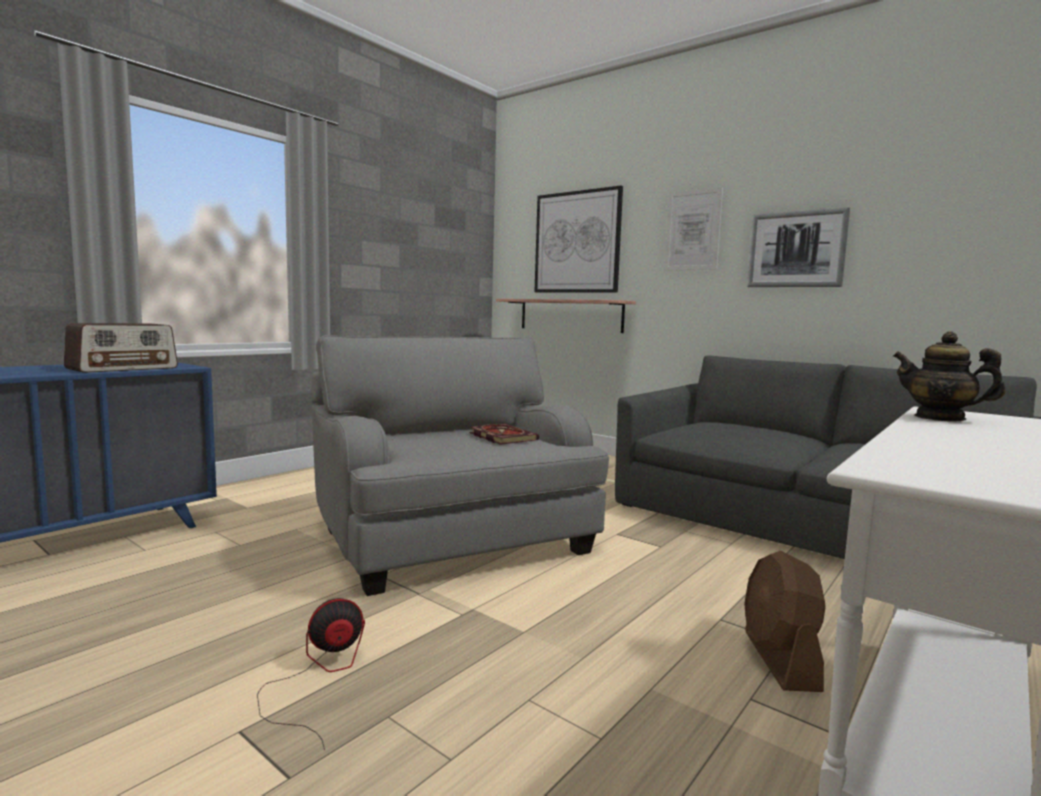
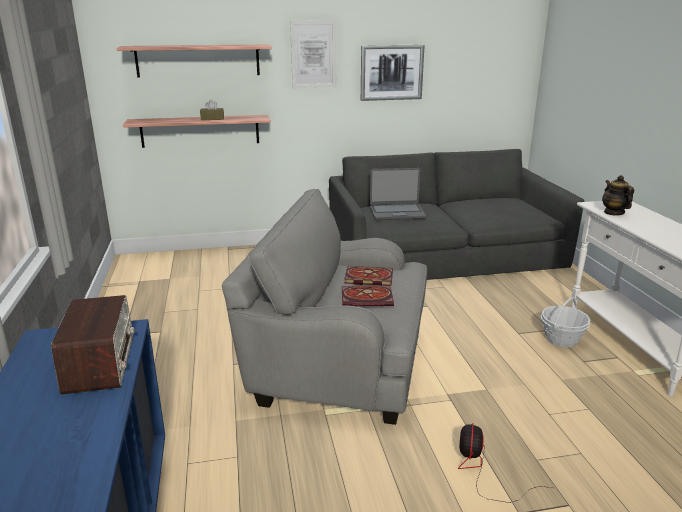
camera: 50 degrees left, 15 degrees up
(451, 443) = (368, 298): none -> book
(573, 299) = (212, 119): none -> brown tissue box
(577, 242) = (198, 60): picture -> shelf
(725, 428) = (397, 213): none -> laptop
(780, 660) = (561, 339): brown fan -> basket
(940, 418) = (613, 213): teapot -> teapot turned 90 degrees clockwise

